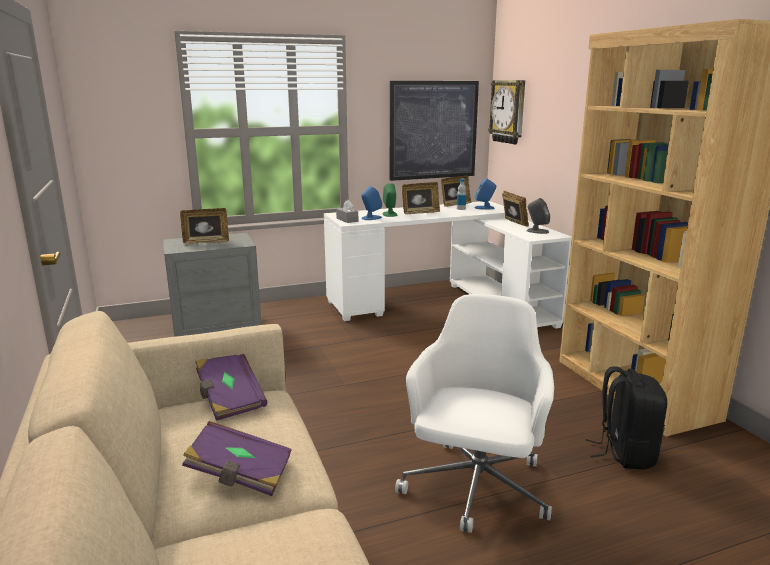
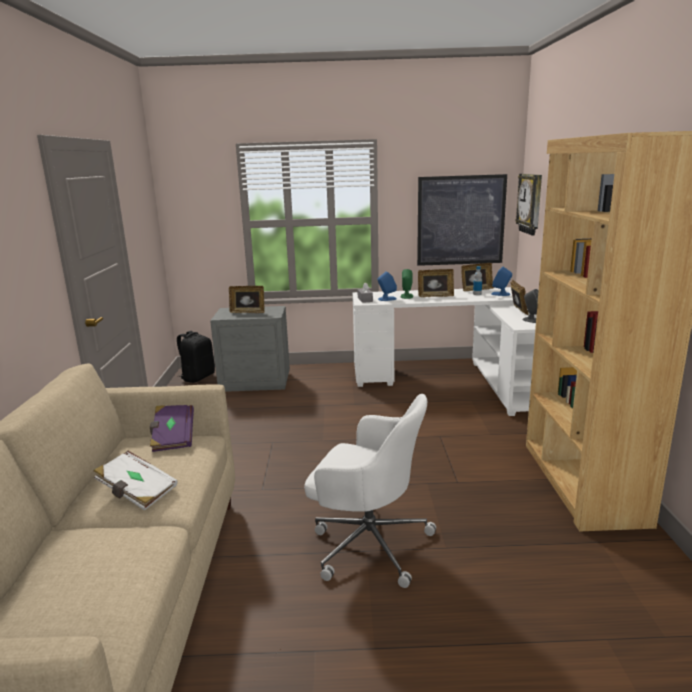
camera: 20 degrees right, 0 degrees up
(240, 475) = (137, 492): purple book -> white book
(475, 489) = (368, 543): white office chair -> white office chair turned 75 degrees clockwise
(624, 453) = (525, 538): black backpack -> black backpack (198, 377)

